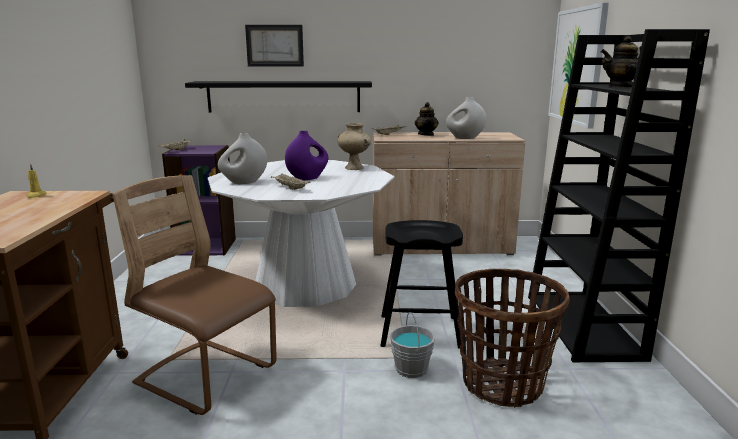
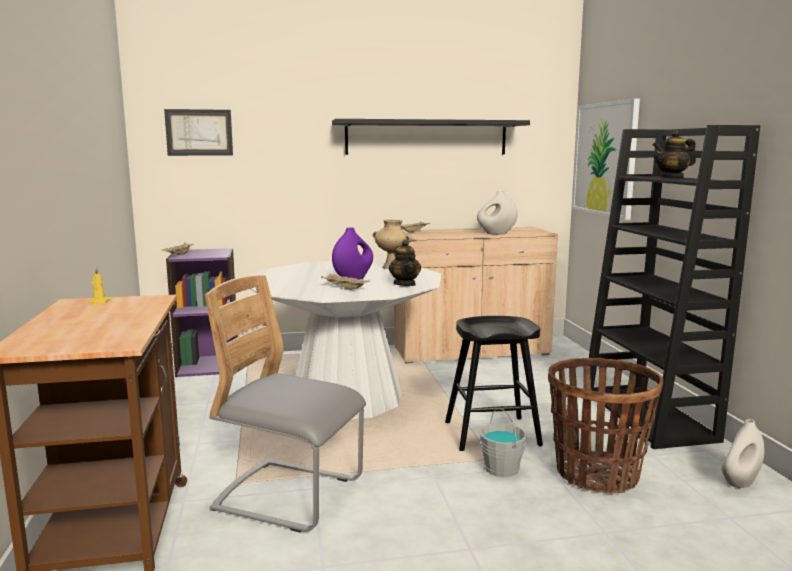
camera: 10 degrees left, 5 degrees down
(207, 377) = (289, 496): brown chair -> grey chair
(244, 182) = (288, 285): white vase -> white vase (740, 482)
(275, 45) = (286, 138): picture -> picture (199, 132)
(283, 96) = (296, 193): black shelf -> black shelf (426, 137)
(426, 135) = (453, 231): teapot -> teapot (405, 284)

